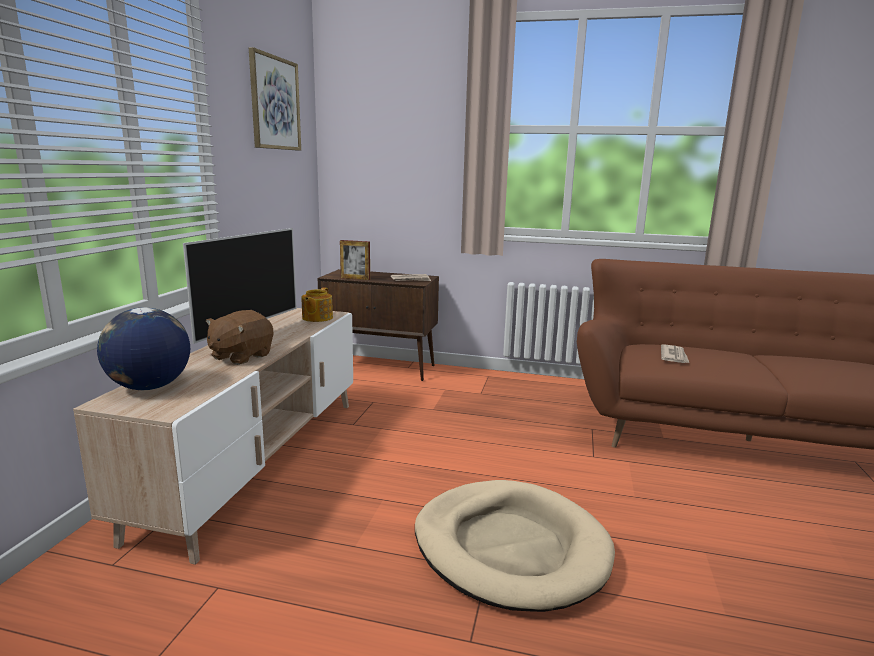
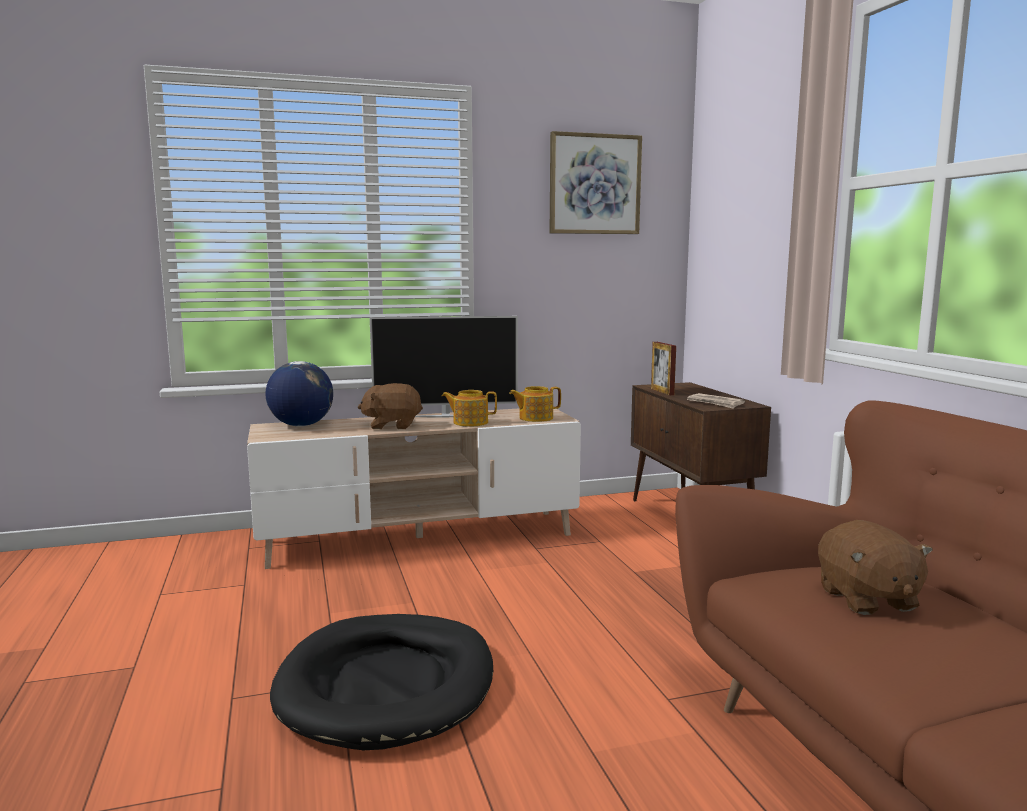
camera: 60 degrees right, 5 degrees down
(289, 334) = (469, 422): none -> teapot
(510, 547) = (387, 685): beige dog bed -> black dog bed
(674, 356) = (866, 599): newspaper -> brown plush toy

